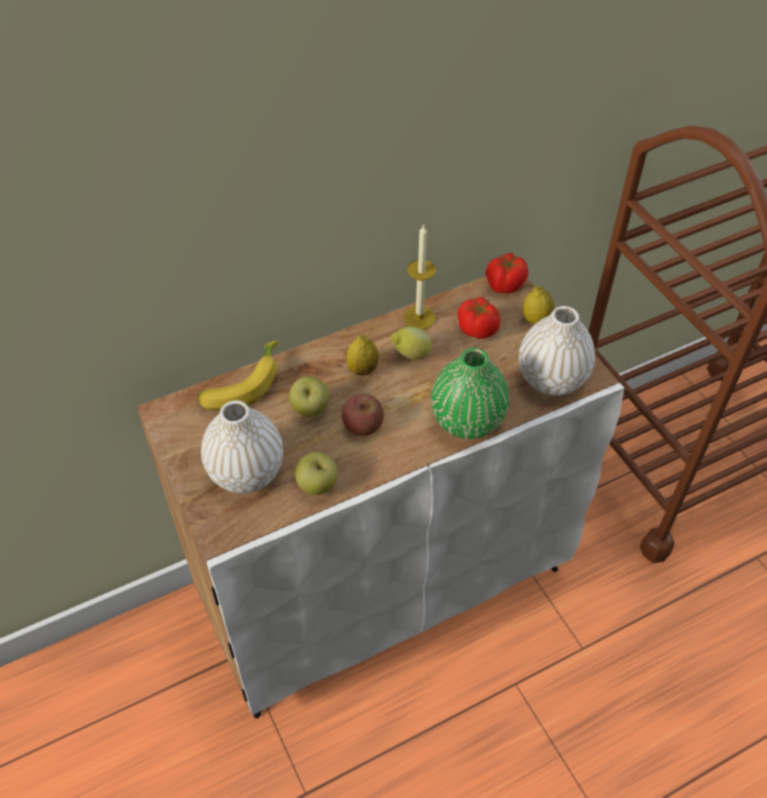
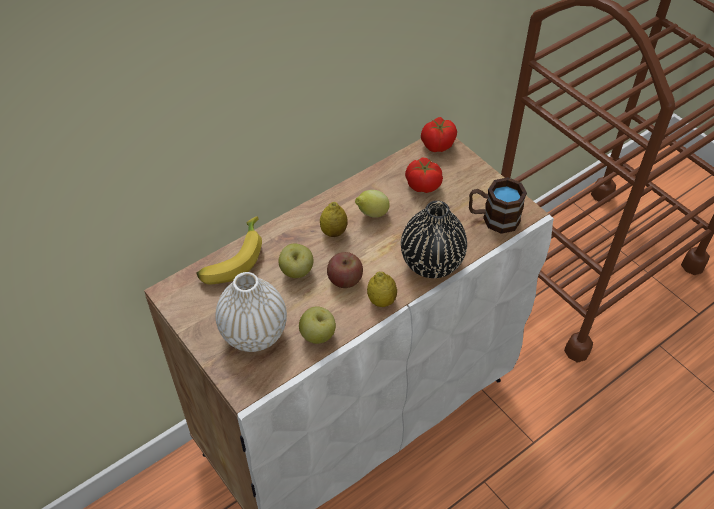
camera: 10 degrees left, 0 degrees up
(419, 318) = (372, 181): candle -> none
(467, 420) = (431, 262): green vase -> black vase
(536, 320) = (469, 171): lemon -> lemon (381, 300)
(551, 379) = (493, 218): white vase -> brown mug

